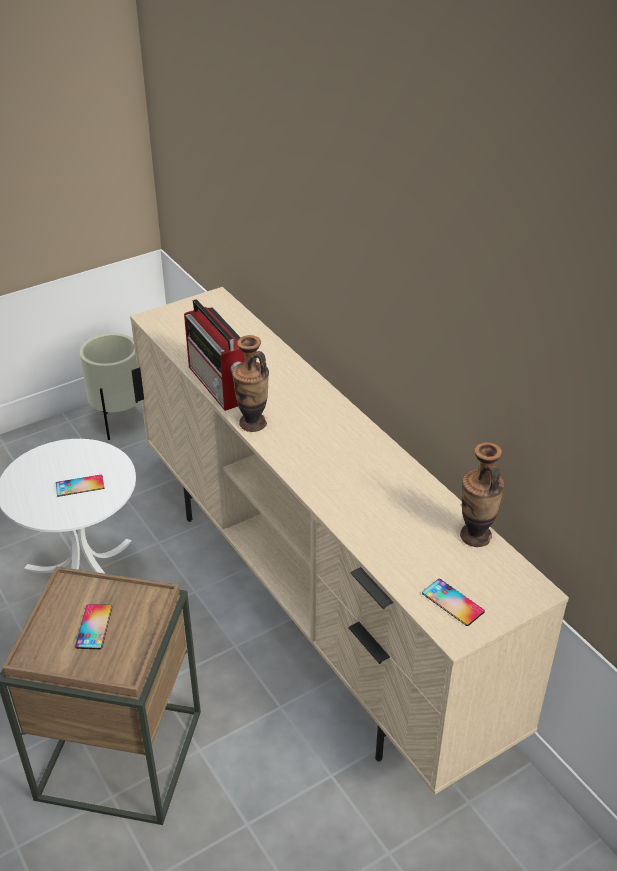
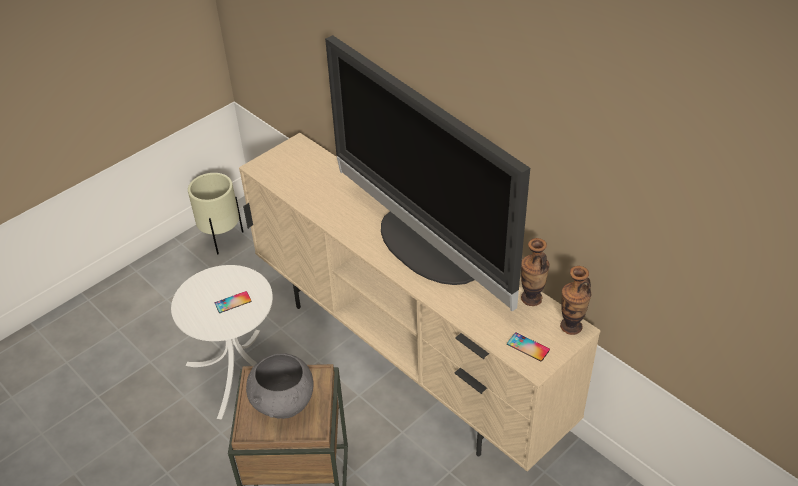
camera: 10 degrees left, 5 degrees up
(94, 627) = (284, 404): phone -> grey bowl
(219, 385) = (324, 214): radio -> none
(252, 423) = (357, 240): vase -> vase (571, 326)
(343, 447) = (425, 248): none -> television

